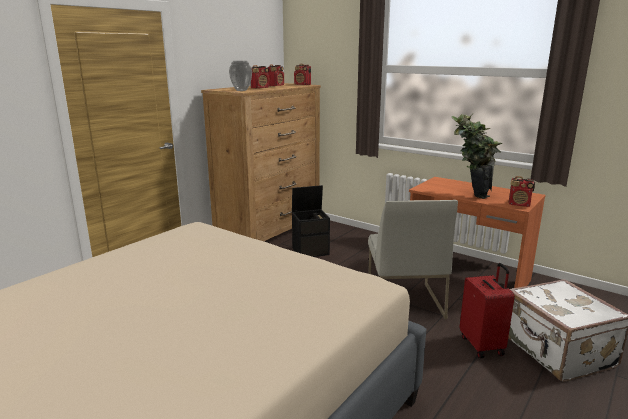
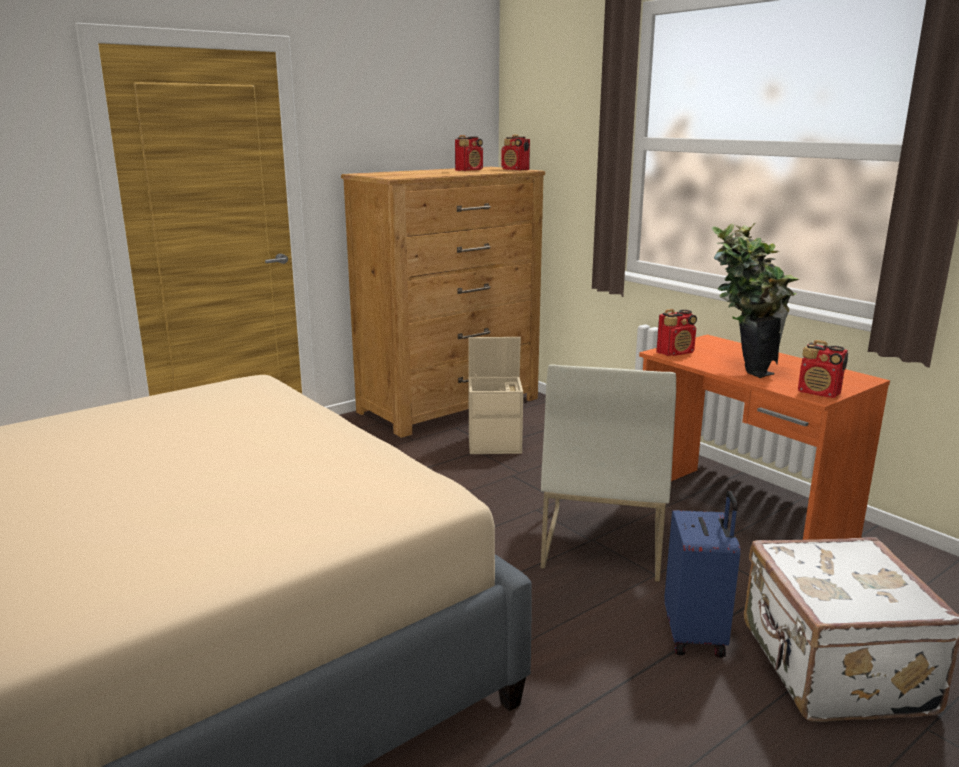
camera: 15 degrees right, 0 degrees up
(241, 90) = (396, 176): vase -> none
(260, 88) = (435, 173): radio -> radio (675, 353)
(311, 251) = (496, 444): black storage box -> beige storage box
(482, 345) = (696, 634): red suitcase -> blue suitcase

